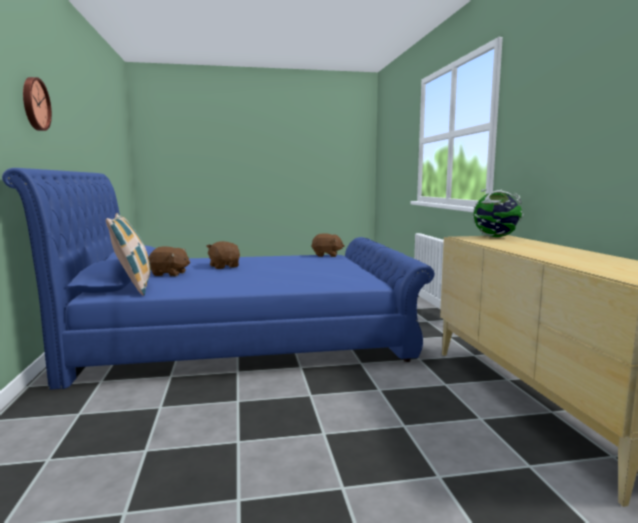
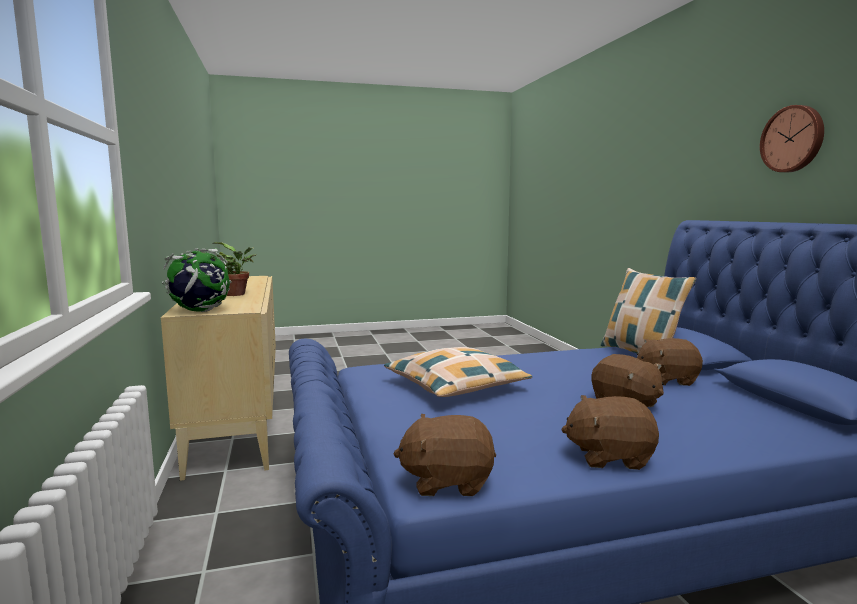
camera: 175 degrees right, 0 degrees up
(265, 257) = (609, 457): none -> brown plush toy
(309, 272) = (455, 385): none -> pillow
(523, 248) = (237, 294): none -> potted plant

